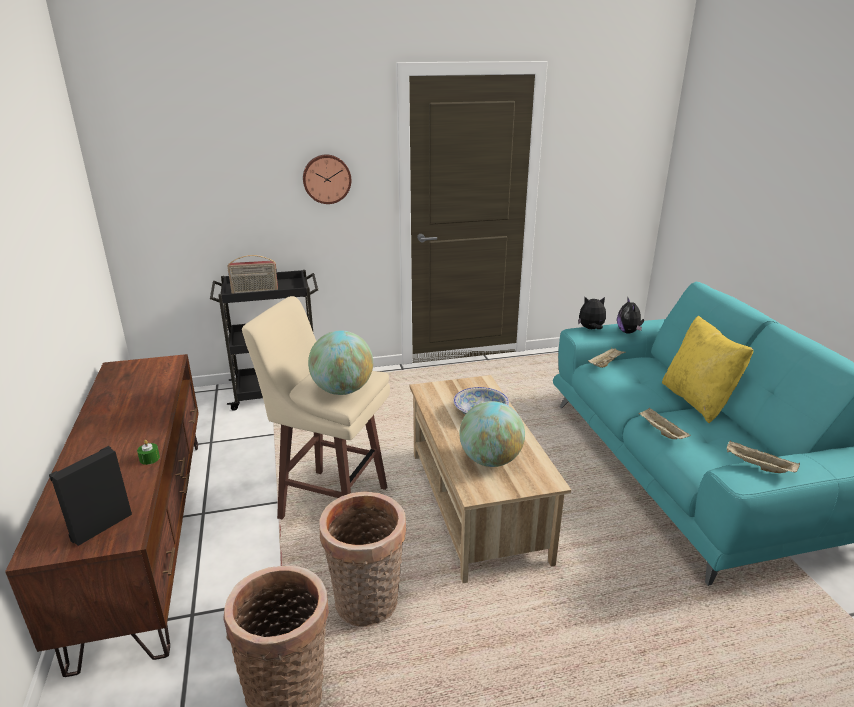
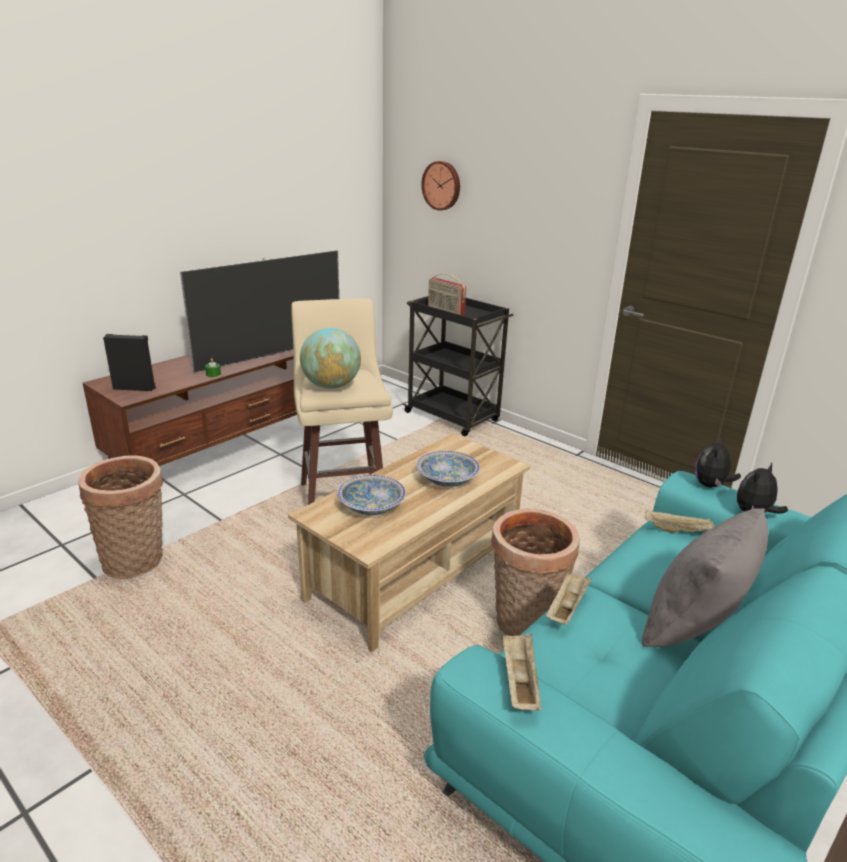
camera: 55 degrees right, 0 degrees up
(154, 409) = (271, 354): none -> television
(326, 179) = (546, 218): wall clock -> wall clock (442, 185)
(367, 605) = (240, 561): basket -> basket (524, 624)
(490, 460) = (371, 507): globe -> bowl
(591, 329) = (711, 485): plush toy -> plush toy turned 120 degrees counterclockwise
(697, 401) = (694, 626): yellow pillow -> grey pillow

